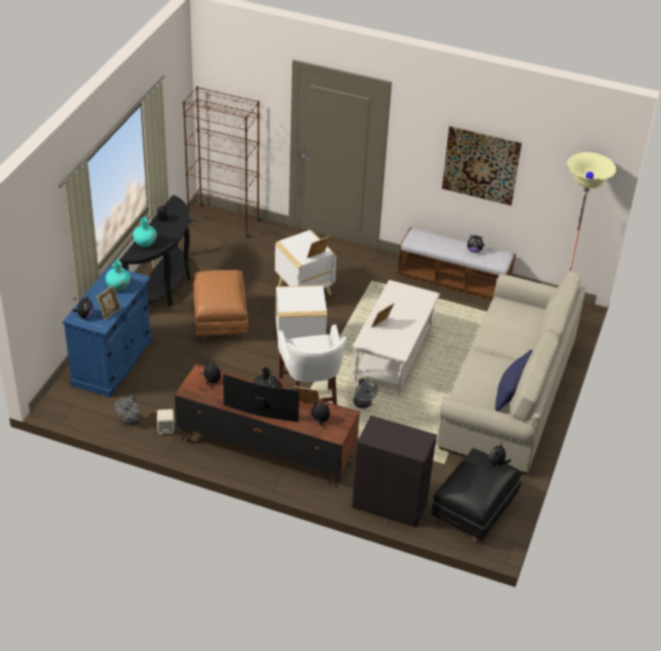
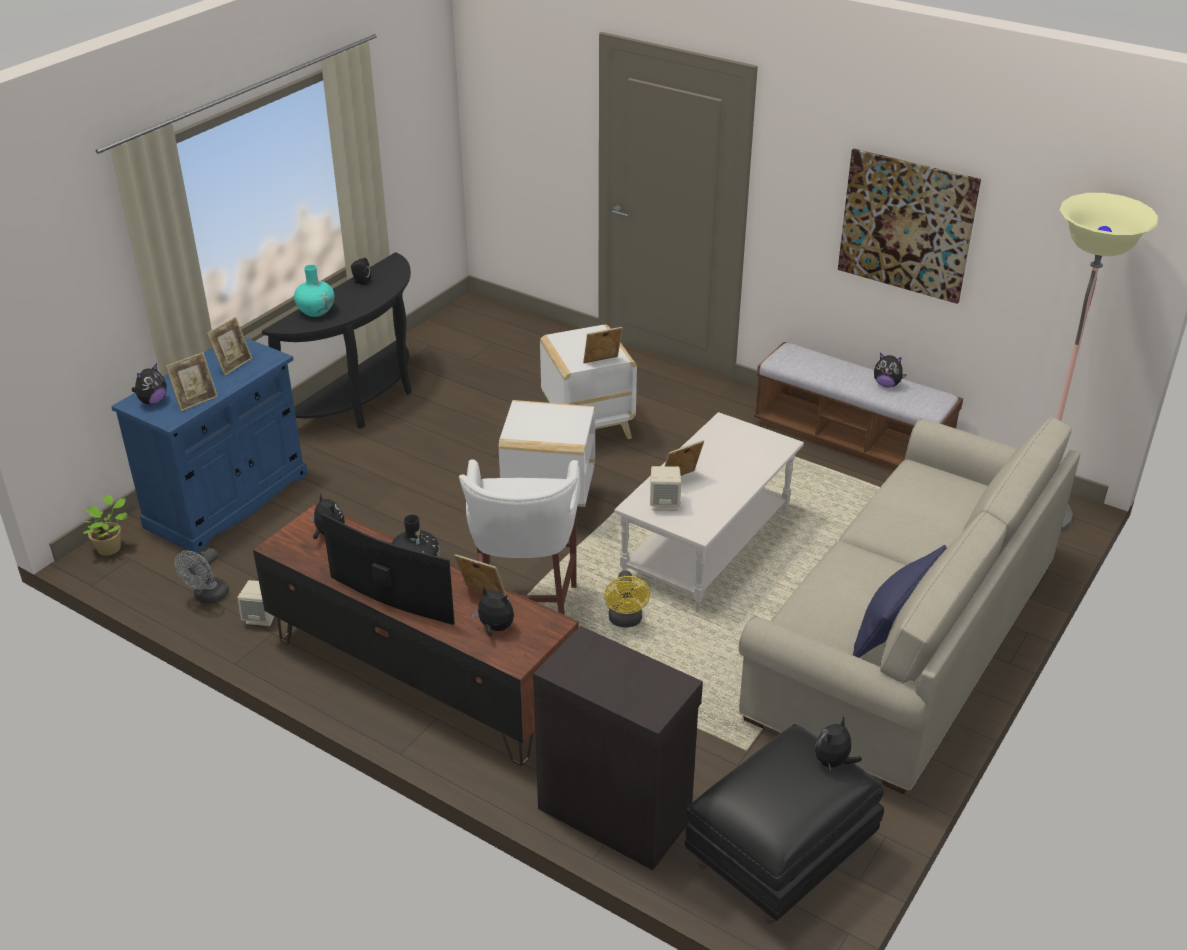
camera: 15 degrees right, 5 degrees down
(59, 400) = (111, 548): none -> potted plant
(118, 286) = (233, 365): turquoise vase -> picture frame
(221, 321) = (432, 459): brown ottoman -> none
(223, 221) = (498, 320): brown bookcase -> none
(363, 404) = (626, 621): grey fan -> yellow fan
(378, 339) = (664, 503): none -> beige speaker

